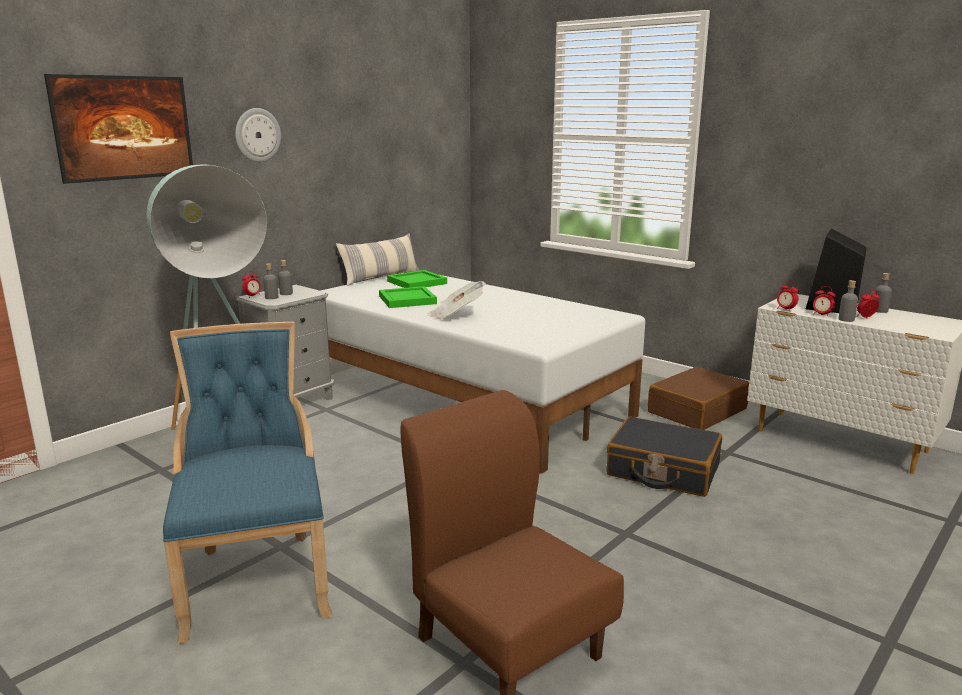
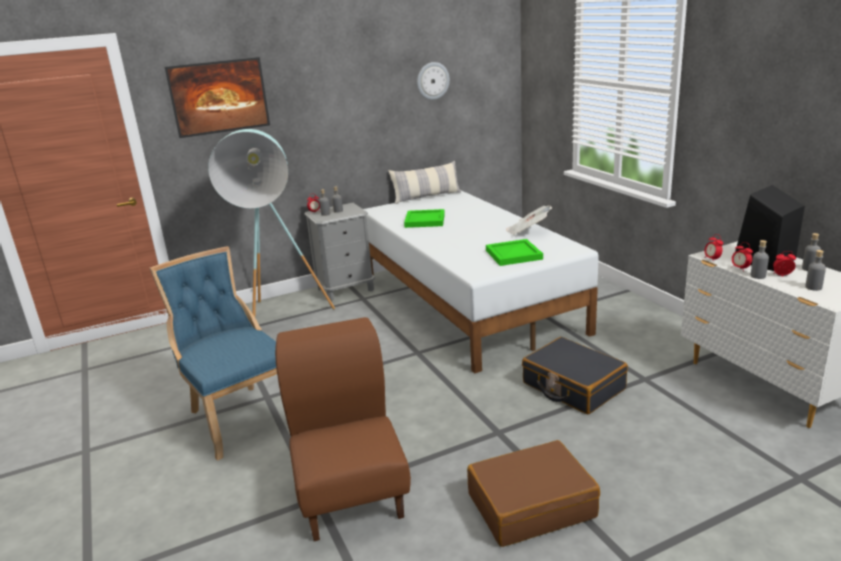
camera: 25 degrees right, 5 degrees up
(257, 135) = (320, 92): wall clock -> wall clock (432, 81)
(257, 579) = (239, 416): blue chair -> blue chair turned 45 degrees counterclockwise
(418, 282) = (449, 203): green tray -> green tray (514, 255)
(456, 315) = (446, 238): newspaper -> newspaper (528, 231)
(696, 410) = (652, 336): brown suitcase -> brown suitcase (531, 505)
(905, 324) = (813, 287): none -> grey bottle

